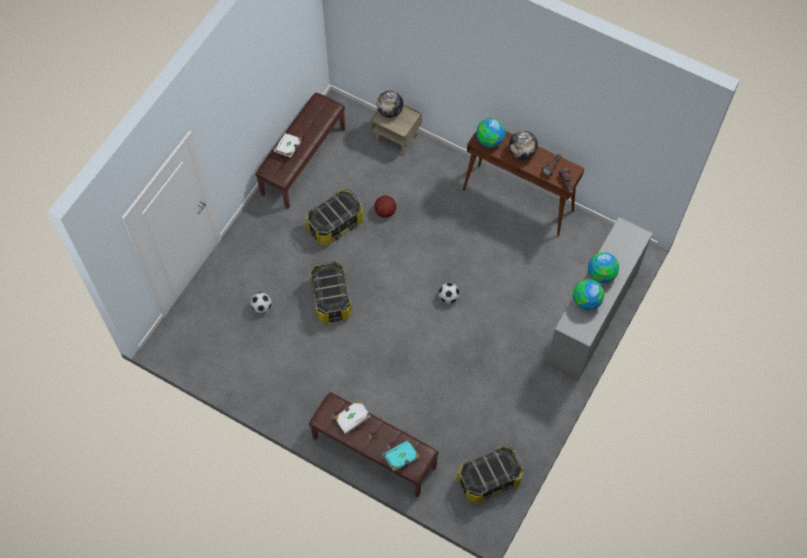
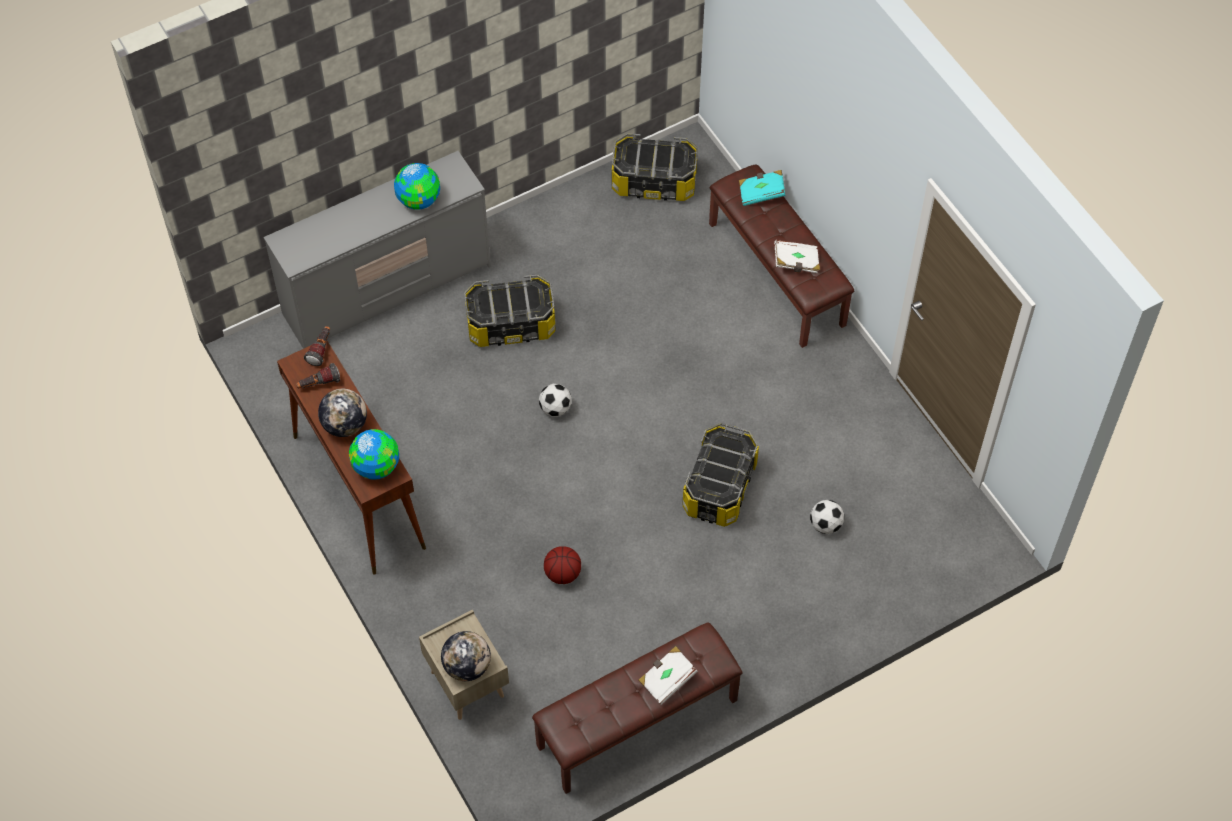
camera: 150 degrees left, 5 degrees down
(335, 224) = (649, 593): storage box -> storage box (511, 325)
(601, 274) = (373, 220): globe -> none

